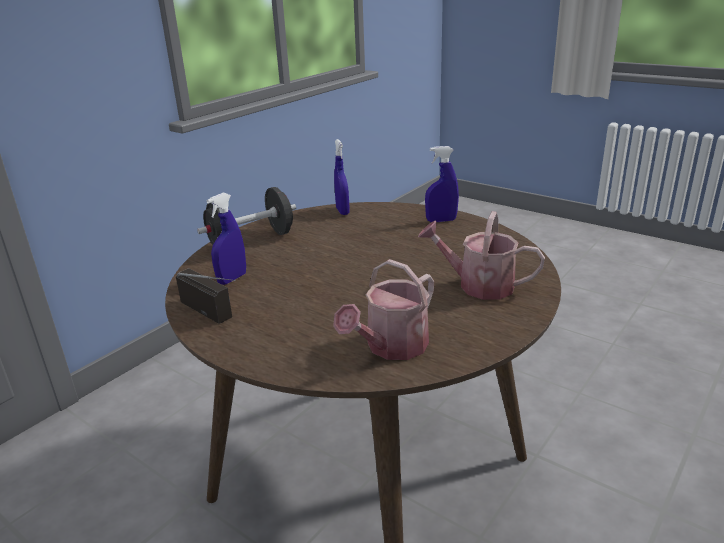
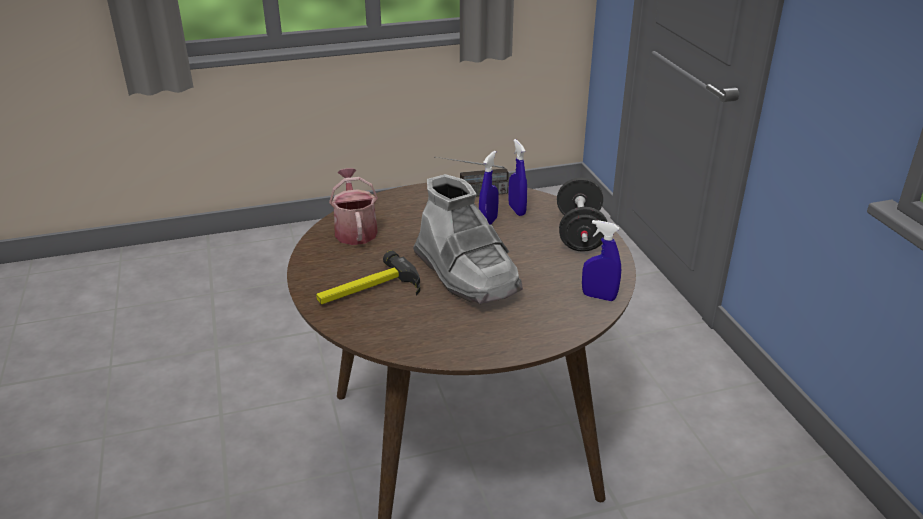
camera: 125 degrees right, 5 degrees up
(384, 258) = (466, 274): none -> grey boot
(441, 220) = (503, 338): blue spray bottle -> blue spray bottle (488, 223)
(478, 285) = (368, 291): watering can -> hammer

